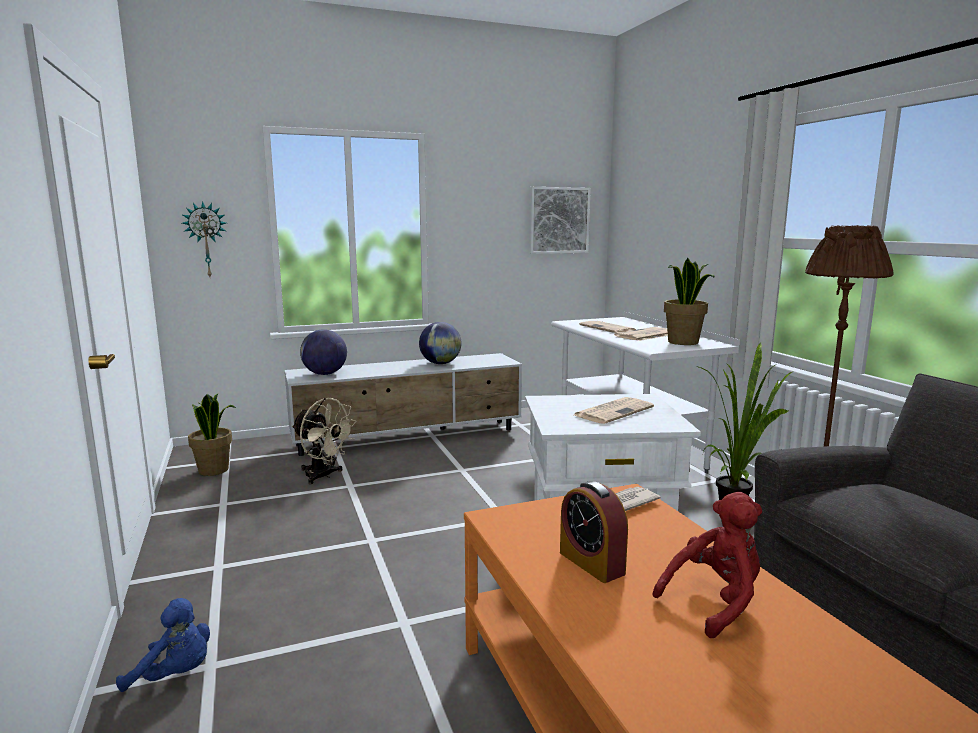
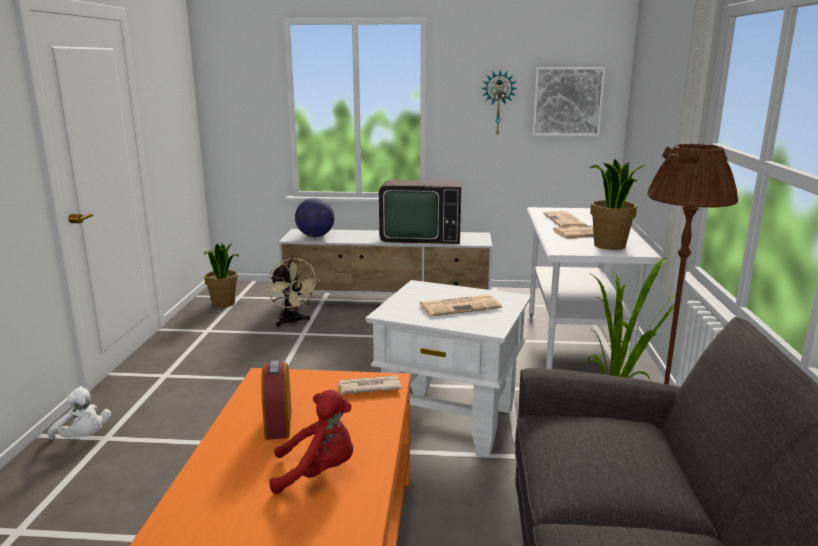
camera: 25 degrees right, 5 degrees up
(175, 675) = (84, 438): blue plush toy -> white plush toy
(206, 240) = (239, 116): wall clock -> wall clock (498, 103)
(440, 363) = (420, 237): globe -> television

